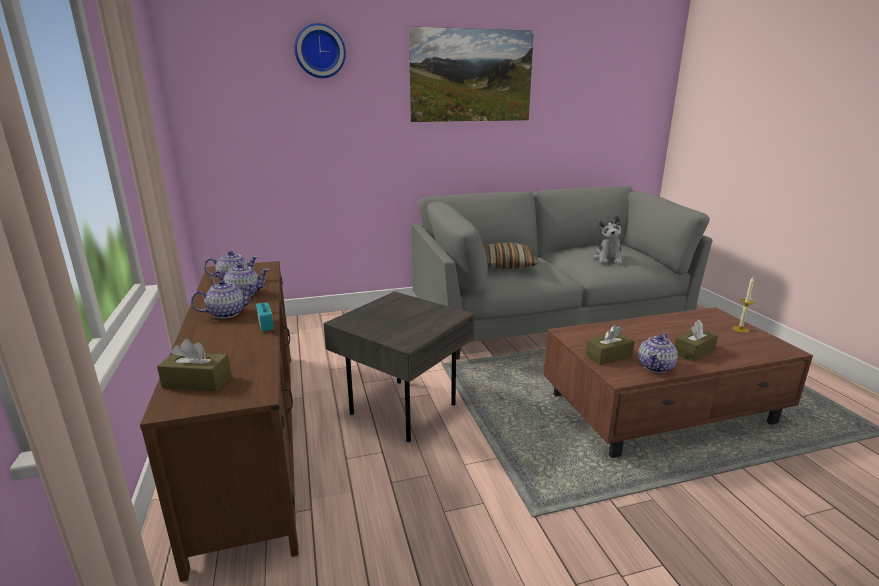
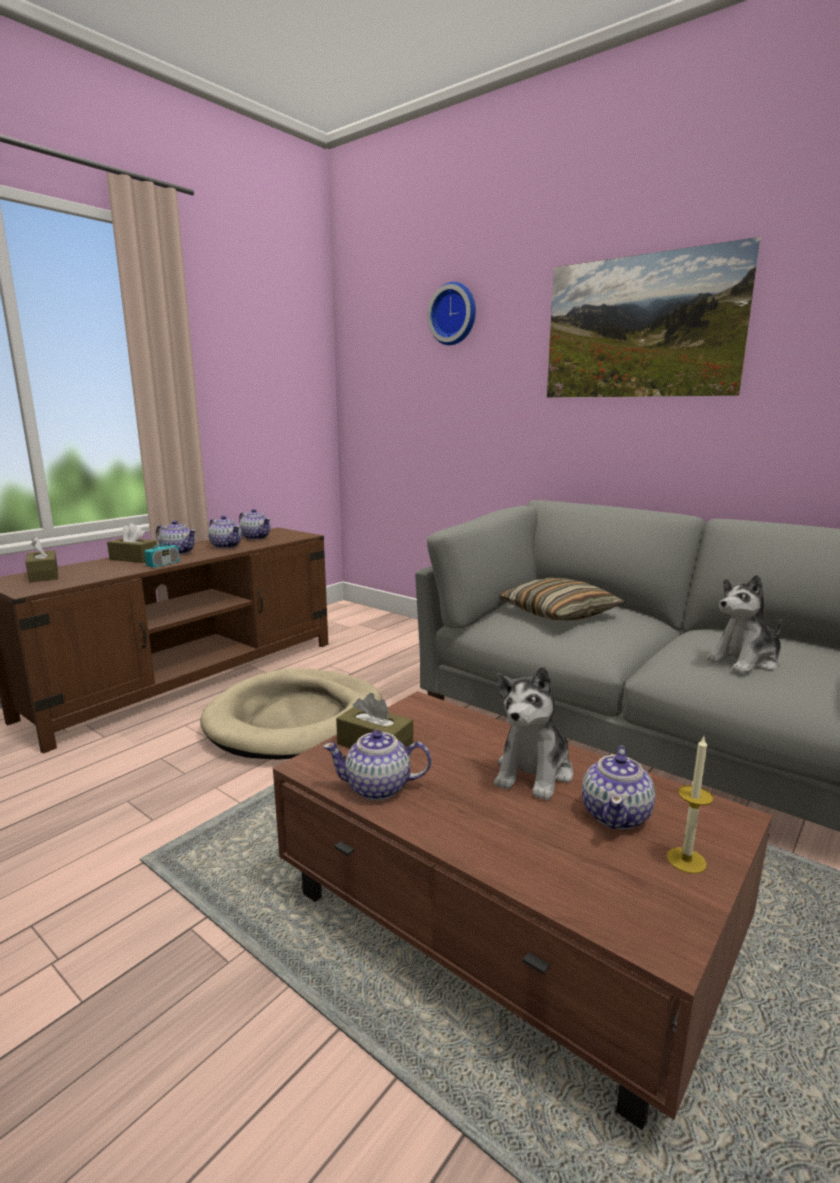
camera: 55 degrees right, 5 degrees down
(403, 407) = (296, 720): grey side table -> beige dog bed
(661, 331) = (534, 772): none -> plush toy
(693, 352) = (484, 816): brown tissue box -> brown tissue box (134, 559)
(704, 329) = (616, 815): none -> teapot

